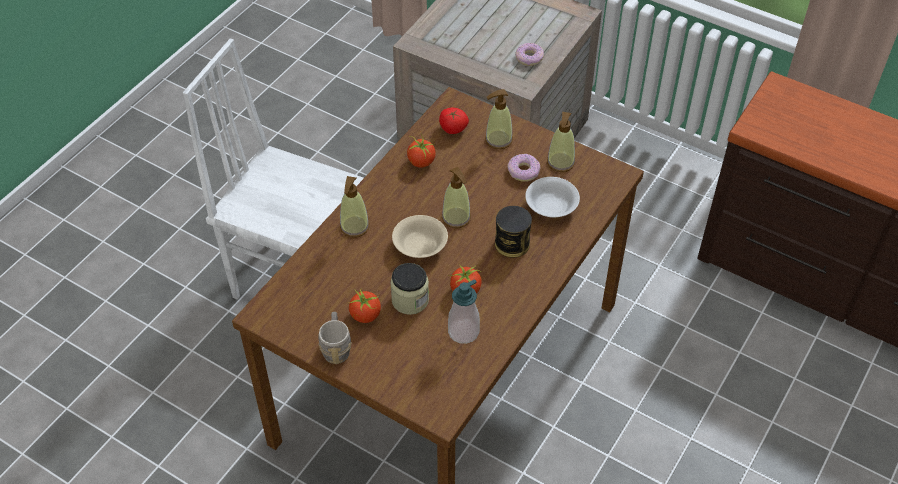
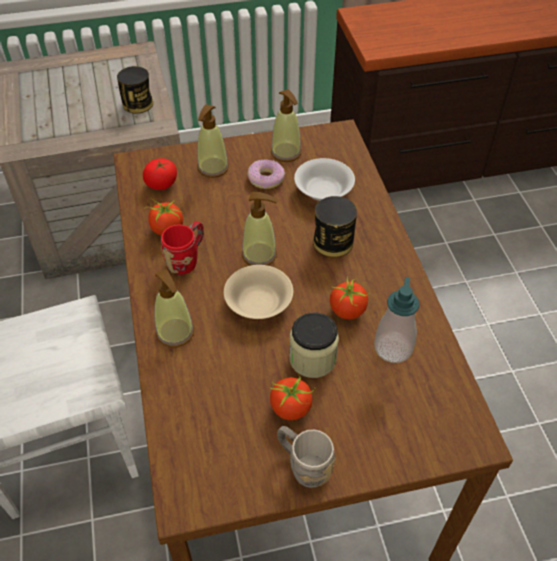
camera: 45 degrees left, 0 degrees up
(411, 189) = (187, 259): none -> red mug
(529, 58) = (138, 104): donut -> can

